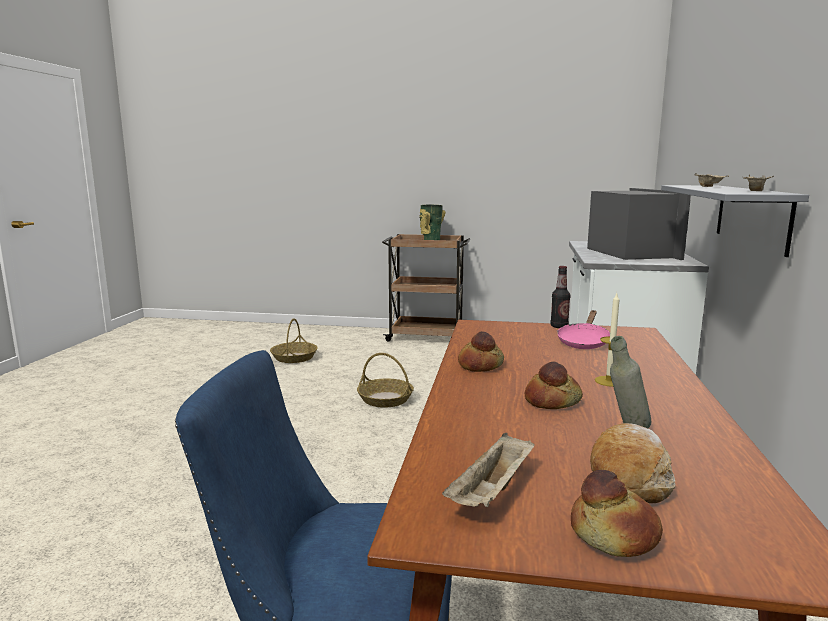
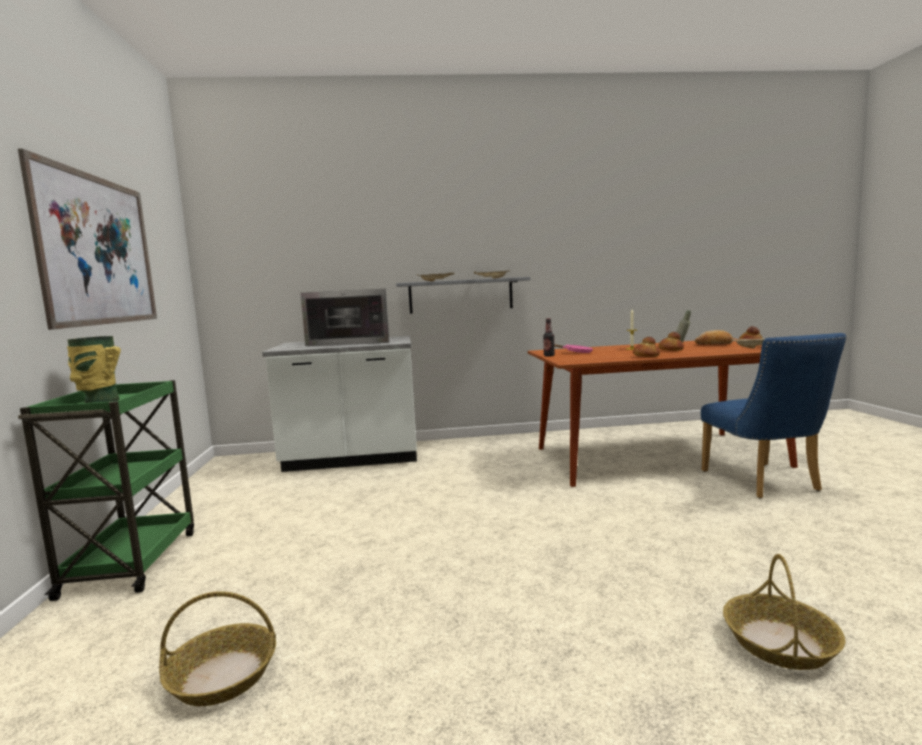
camera: 105 degrees left, 5 degrees down
(385, 399) = (421, 540): basket -> basket (780, 643)
(426, 336) = (132, 561): brown cart -> green cart
(496, 149) = (99, 250): none -> picture
(629, 253) = (353, 342): microwave -> microwave turned 150 degrees counterclockwise

